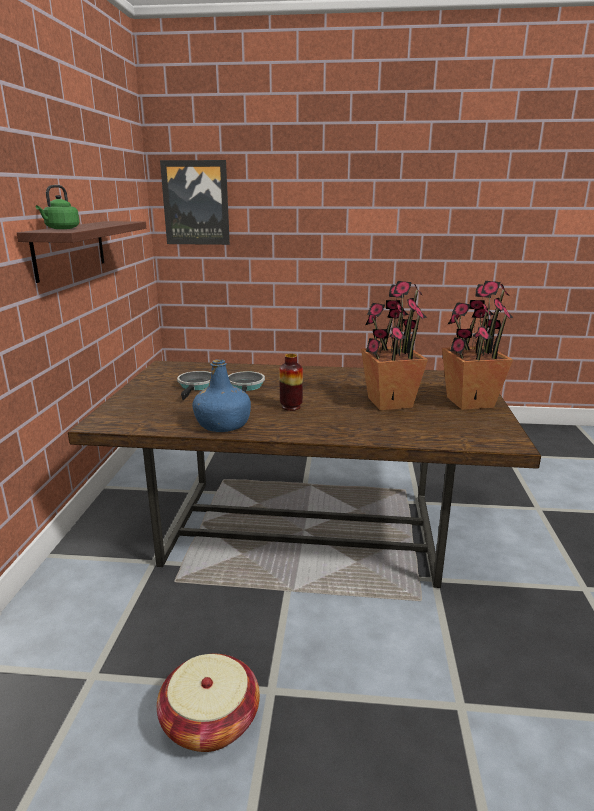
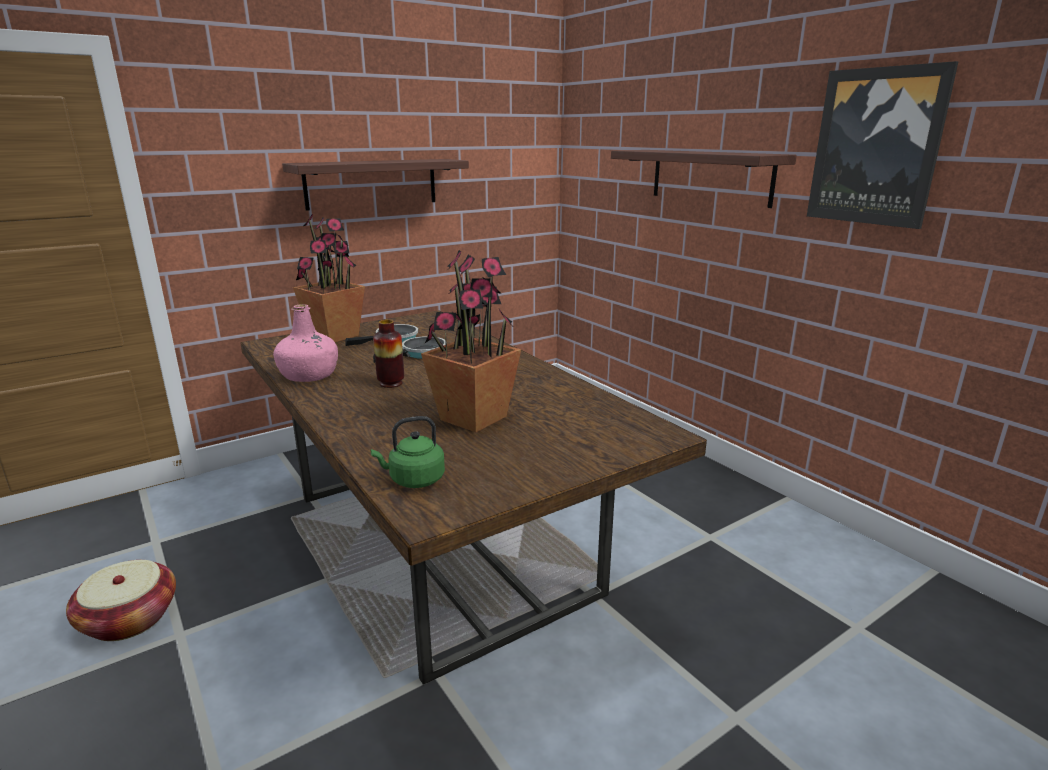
camera: 50 degrees right, 0 degrees up
(61, 228) = (330, 162): green kettle -> green kettle (414, 480)
(196, 203) = (595, 142): picture -> picture (876, 147)
(223, 425) = (310, 375): blue bottle -> pink bottle
(317, 225) = (710, 176): none -> shelf
(469, 402) = (549, 457): potted plant -> potted plant (335, 336)

